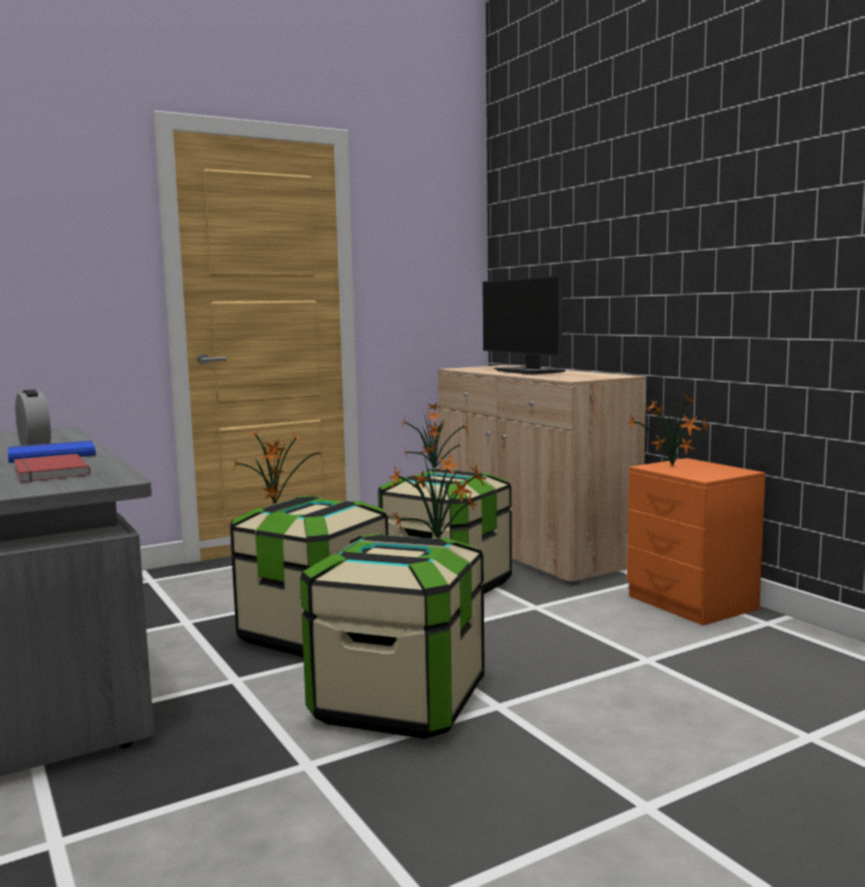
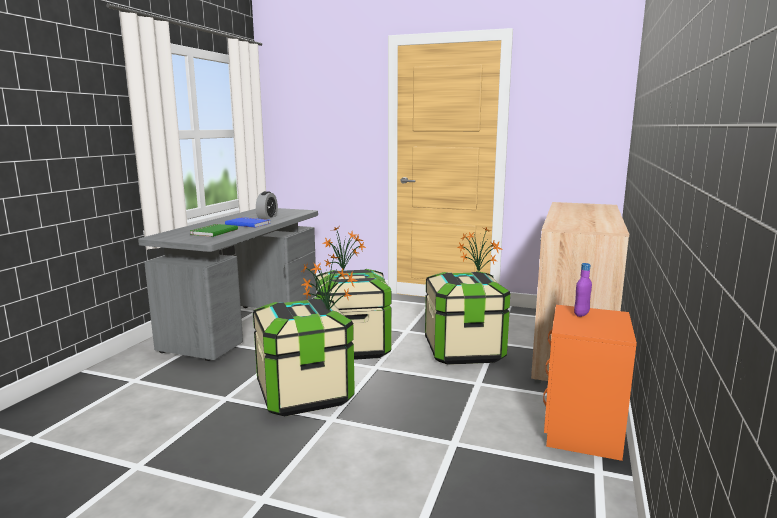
camera: 50 degrees right, 5 degrees up
(48, 472) = (213, 232): red book -> green book
(530, 372) = (582, 214): monitor -> none
(672, 467) = (581, 314): potted plant -> purple bottle

